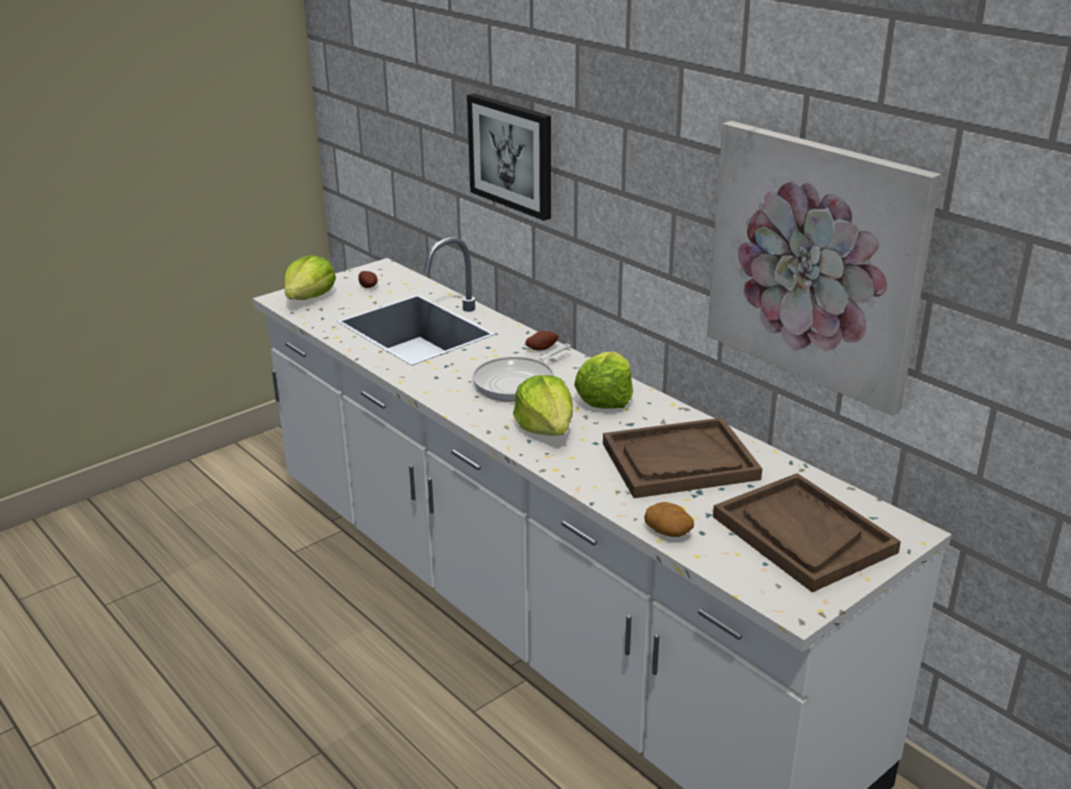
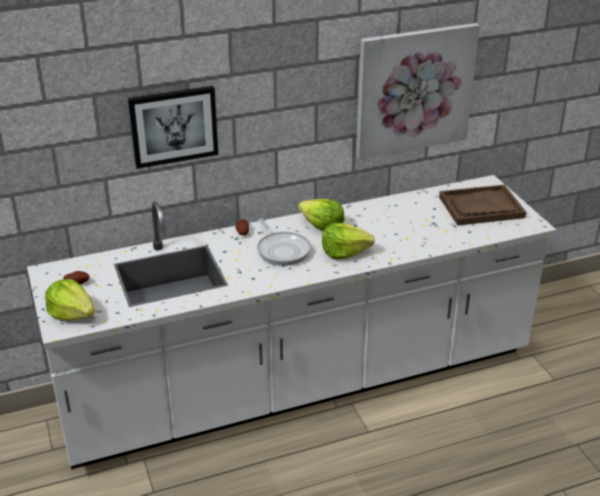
camera: 70 degrees left, 5 degrees up
(669, 531) = (465, 240): potato -> none
(679, 461) = (402, 221): brown tray -> none

